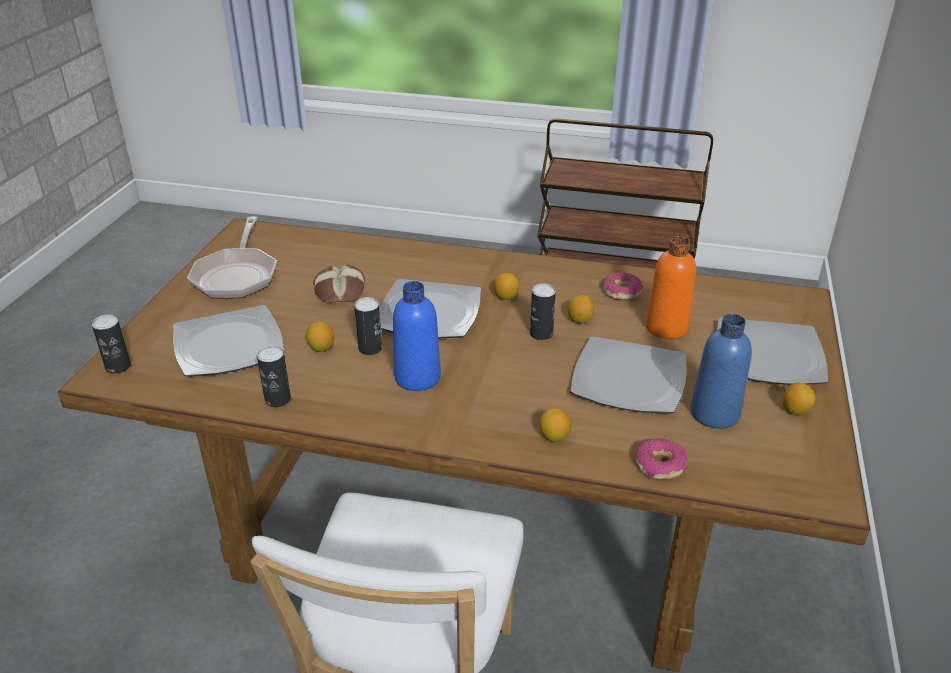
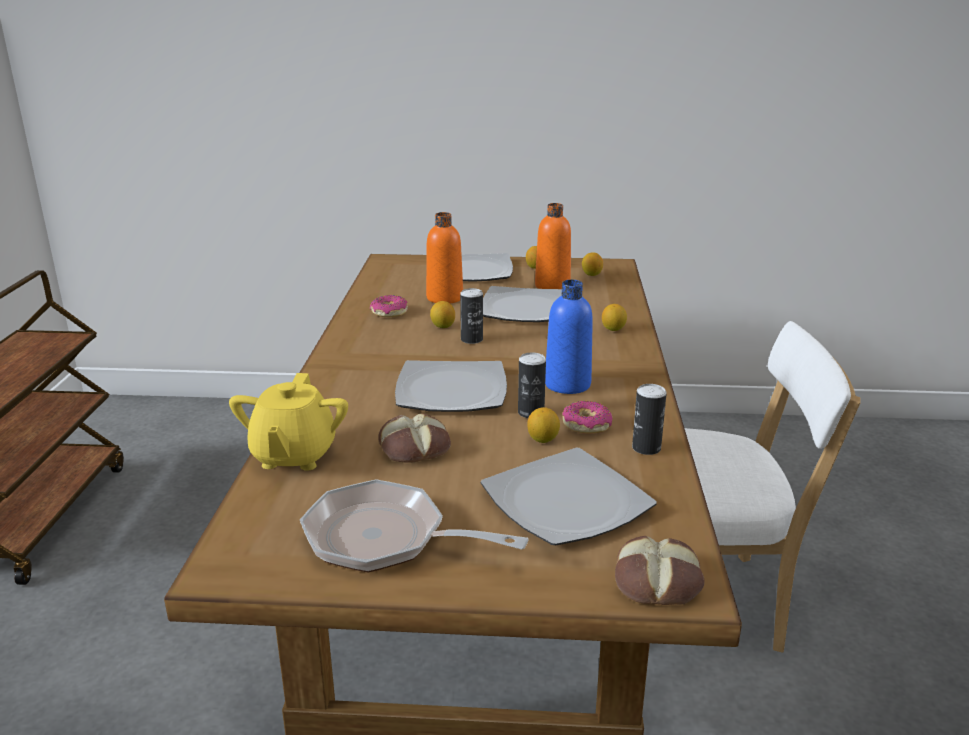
camera: 100 degrees left, 10 degrees down
(118, 367) = (658, 581): can -> bread
(237, 275) = (386, 539): frying pan -> frying pan turned 150 degrees counterclockwise
(354, 247) = (293, 456): none -> yellow teapot
(506, 297) = (408, 357): lemon -> lemon (591, 274)
(660, 465) = (620, 300): donut -> donut (586, 425)
(714, 413) = (552, 286): blue bottle -> orange bottle

